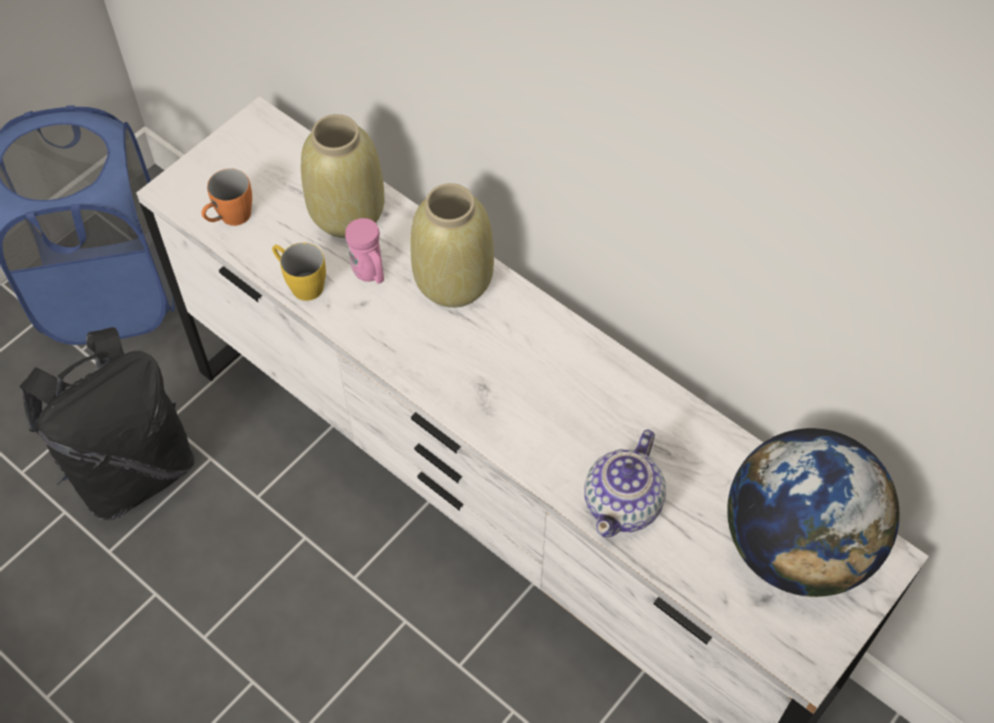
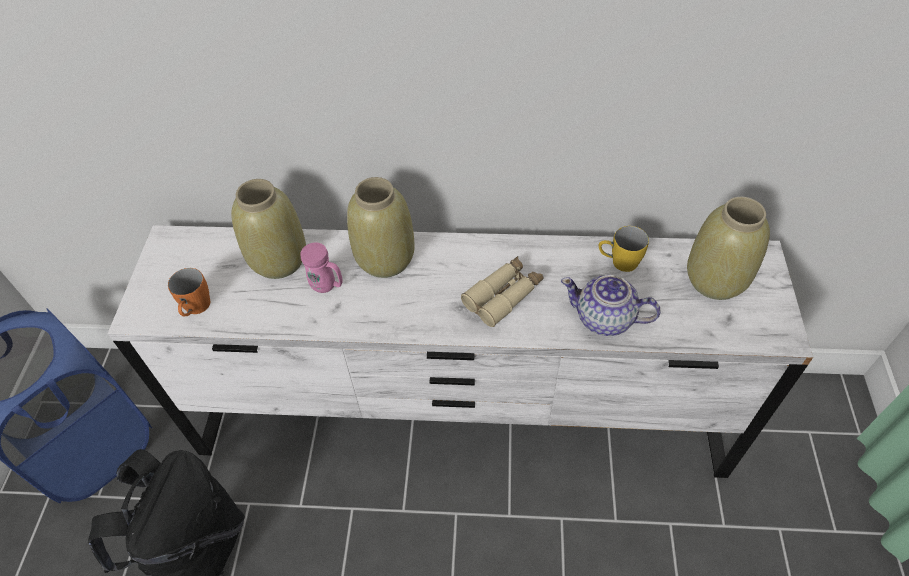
camera: 35 degrees left, 5 degrees down
(300, 283) = (283, 319): yellow mug -> yellow mug (618, 262)
(539, 404) = (503, 295): none -> beige binoculars
(623, 504) = (605, 319): teapot -> teapot turned 120 degrees clockwise
(796, 546) = (715, 279): globe -> beige vase

